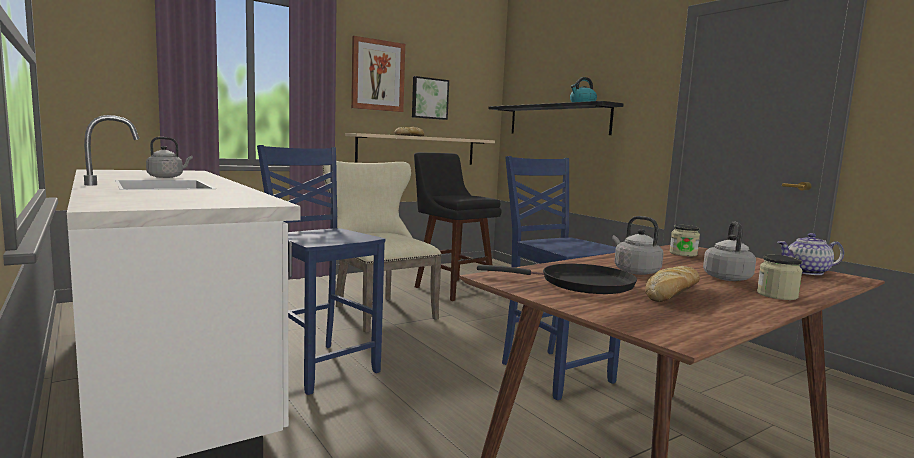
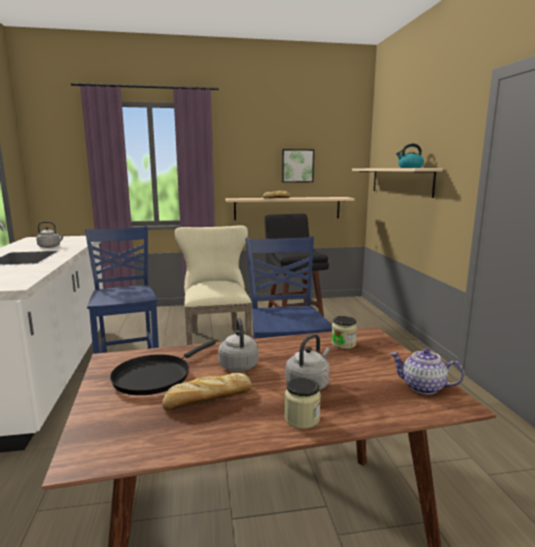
camera: 25 degrees right, 5 degrees up
(377, 75) = (251, 151): picture -> none
(557, 120) = (400, 181): black shelf -> beige shelf
(580, 284) = (155, 376): black frying pan -> black frying pan turned 90 degrees clockwise

